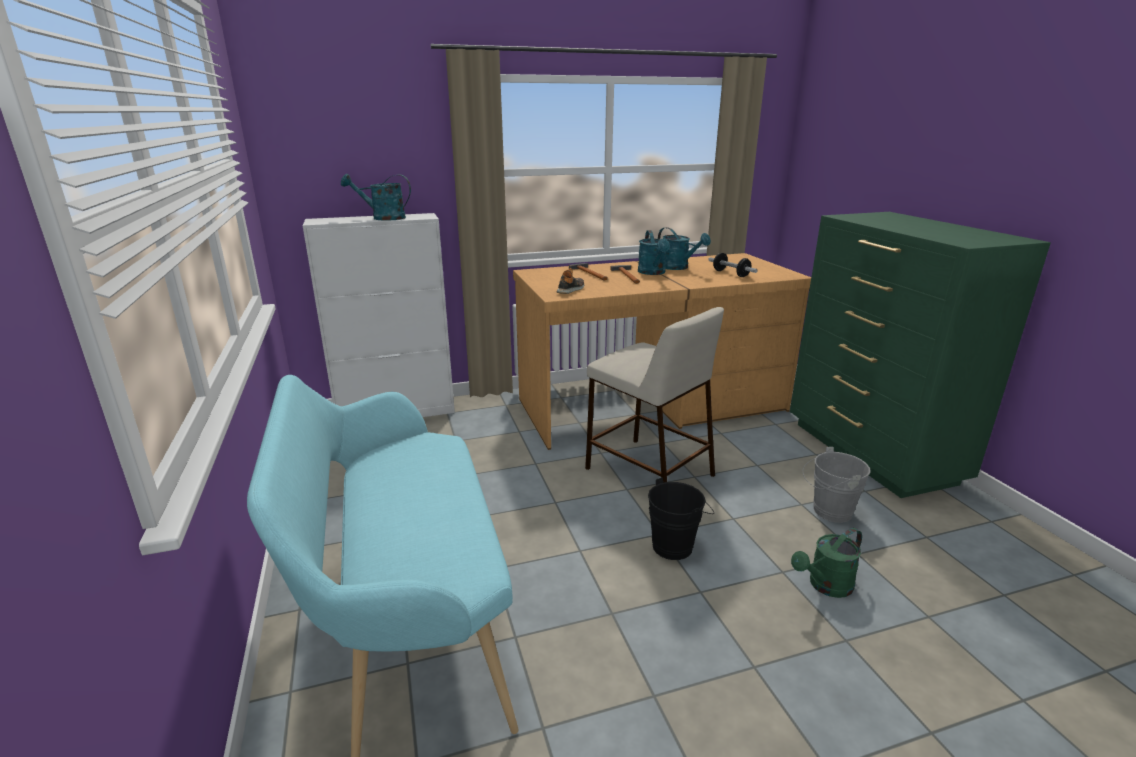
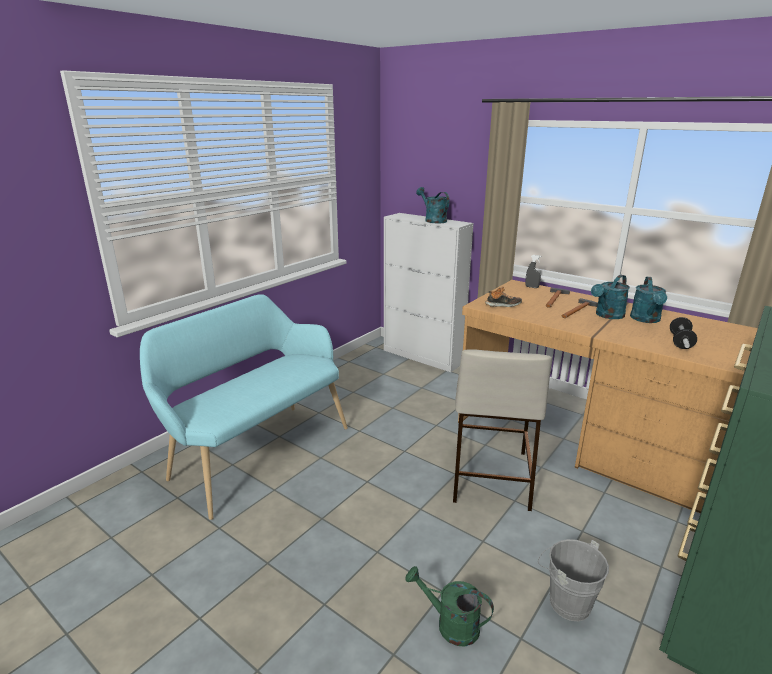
camera: 55 degrees right, 0 degrees up
(547, 270) = (532, 287): none -> grey spray bottle
(676, 545) = (416, 522): black bucket -> none

